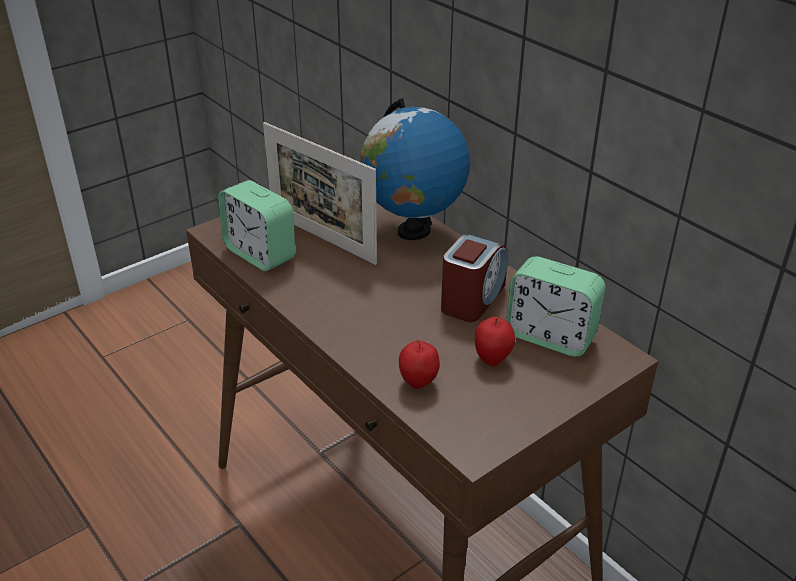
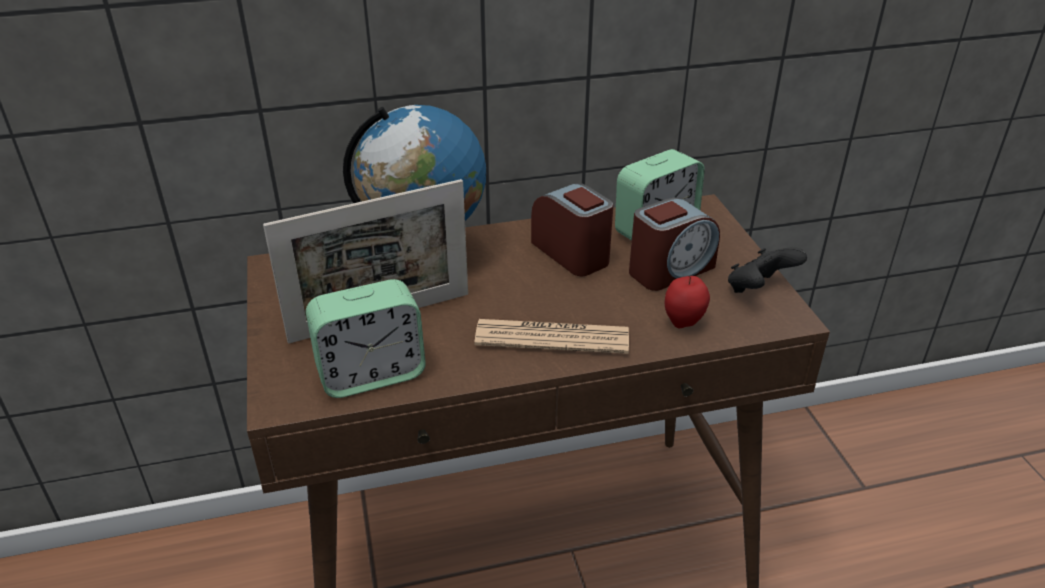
camera: 65 degrees left, 0 degrees up
(349, 318) = (552, 337): none -> newspaper
(492, 359) = (670, 270): apple -> alarm clock
(505, 421) = (759, 289): none -> black game controller

